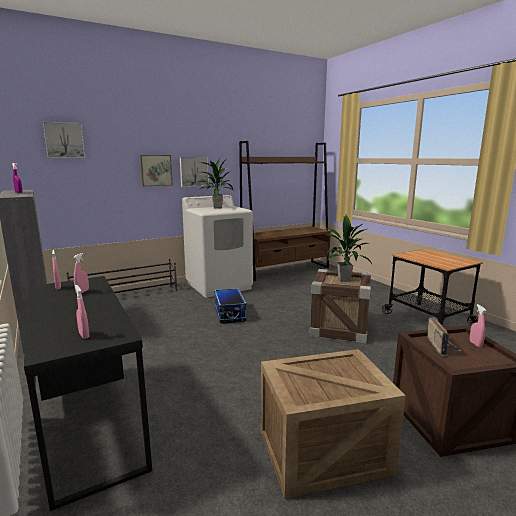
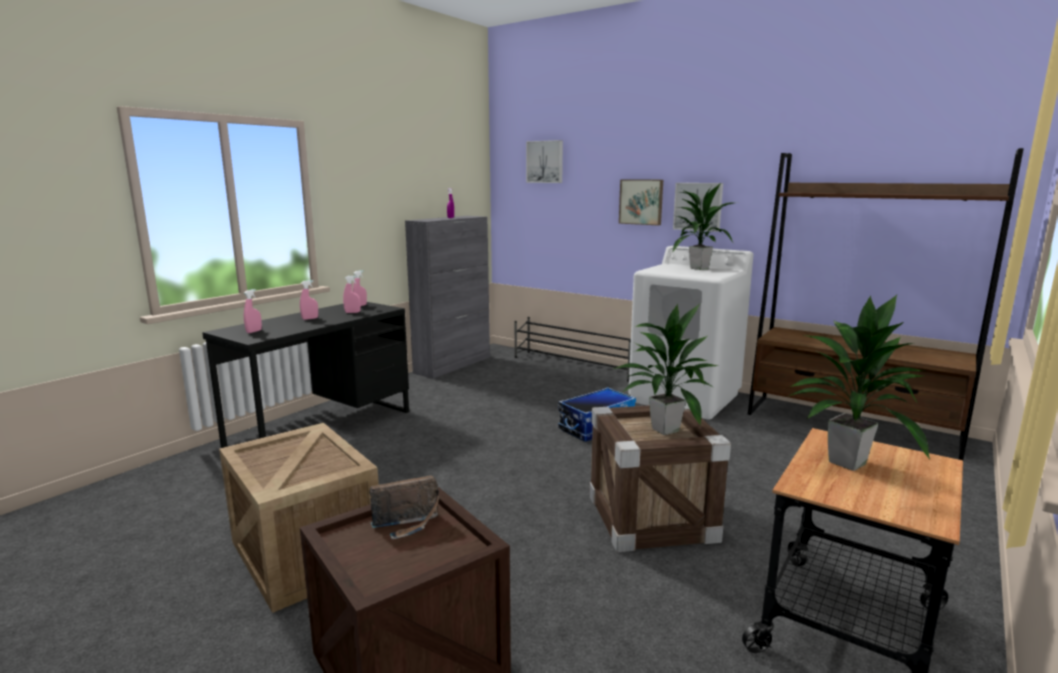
camera: 65 degrees right, 0 degrees up
(426, 258) = (845, 463): none -> potted plant
(475, 344) = (437, 558): pink spray bottle -> pink spray bottle (310, 318)

